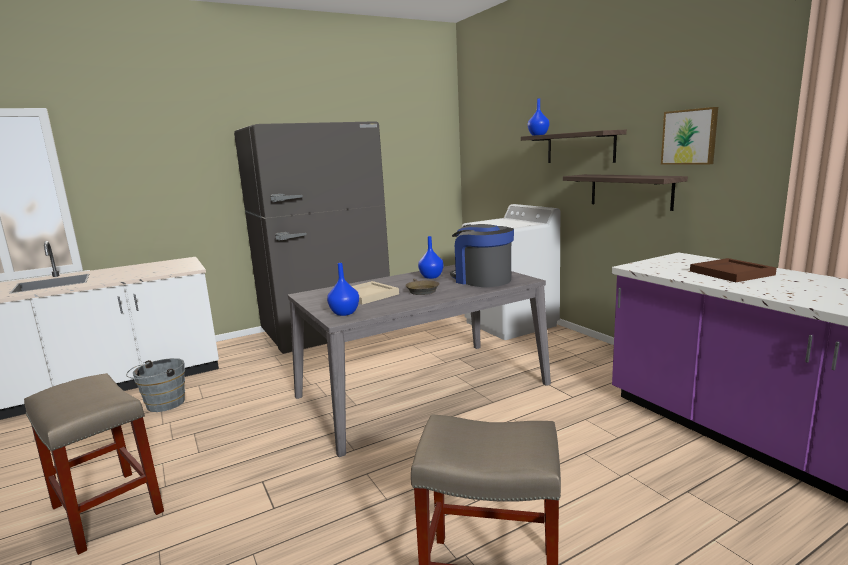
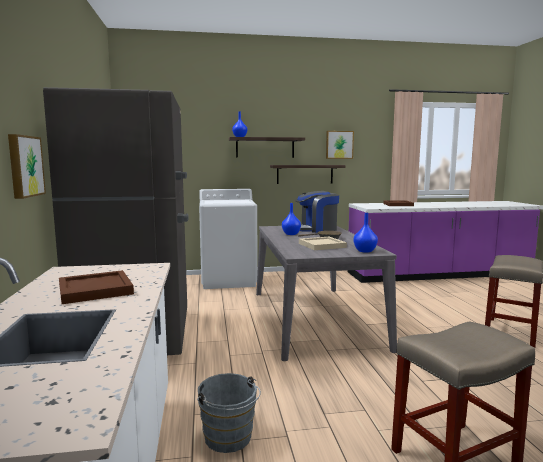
camera: 70 degrees left, 5 degrees down
(130, 272) = (96, 290): none -> brown tray
(210, 188) = (24, 166): none -> picture

